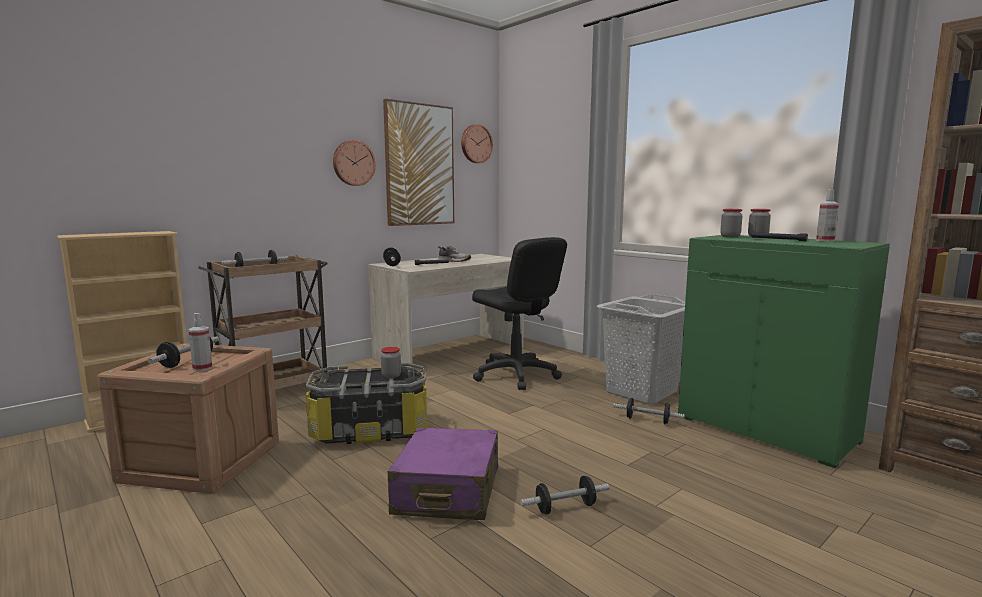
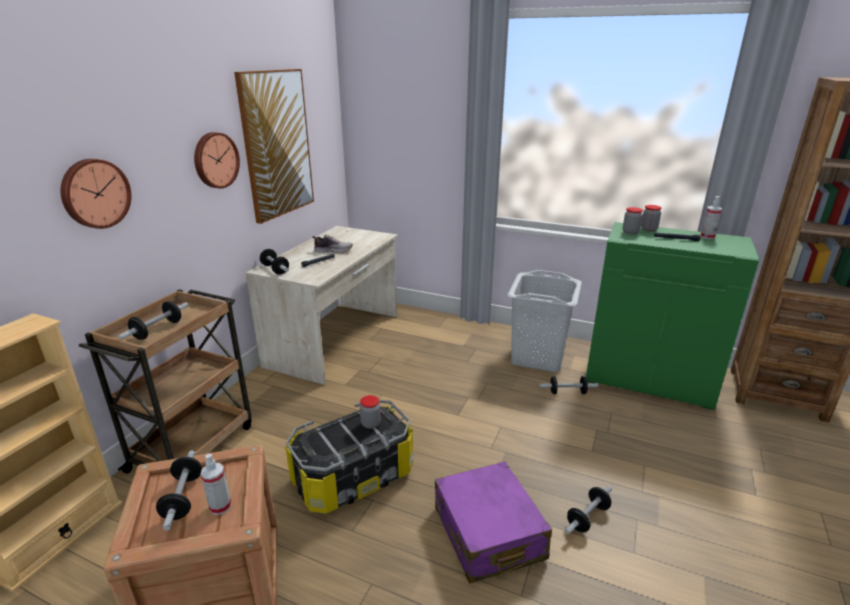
camera: 25 degrees left, 15 degrees up
(475, 144) = (322, 106): wall clock -> wall clock (95, 193)
(516, 375) = (422, 359): black office chair -> none

